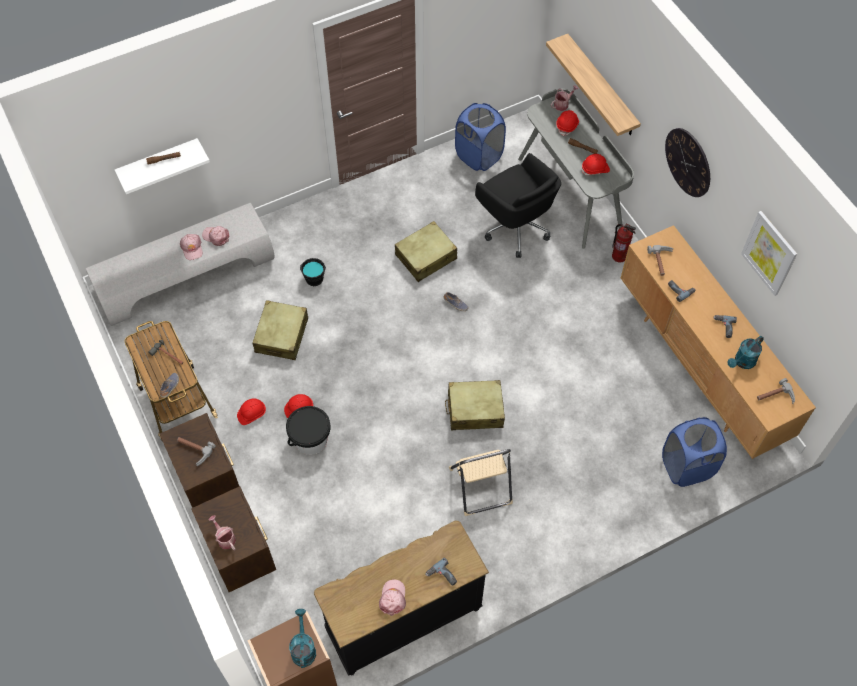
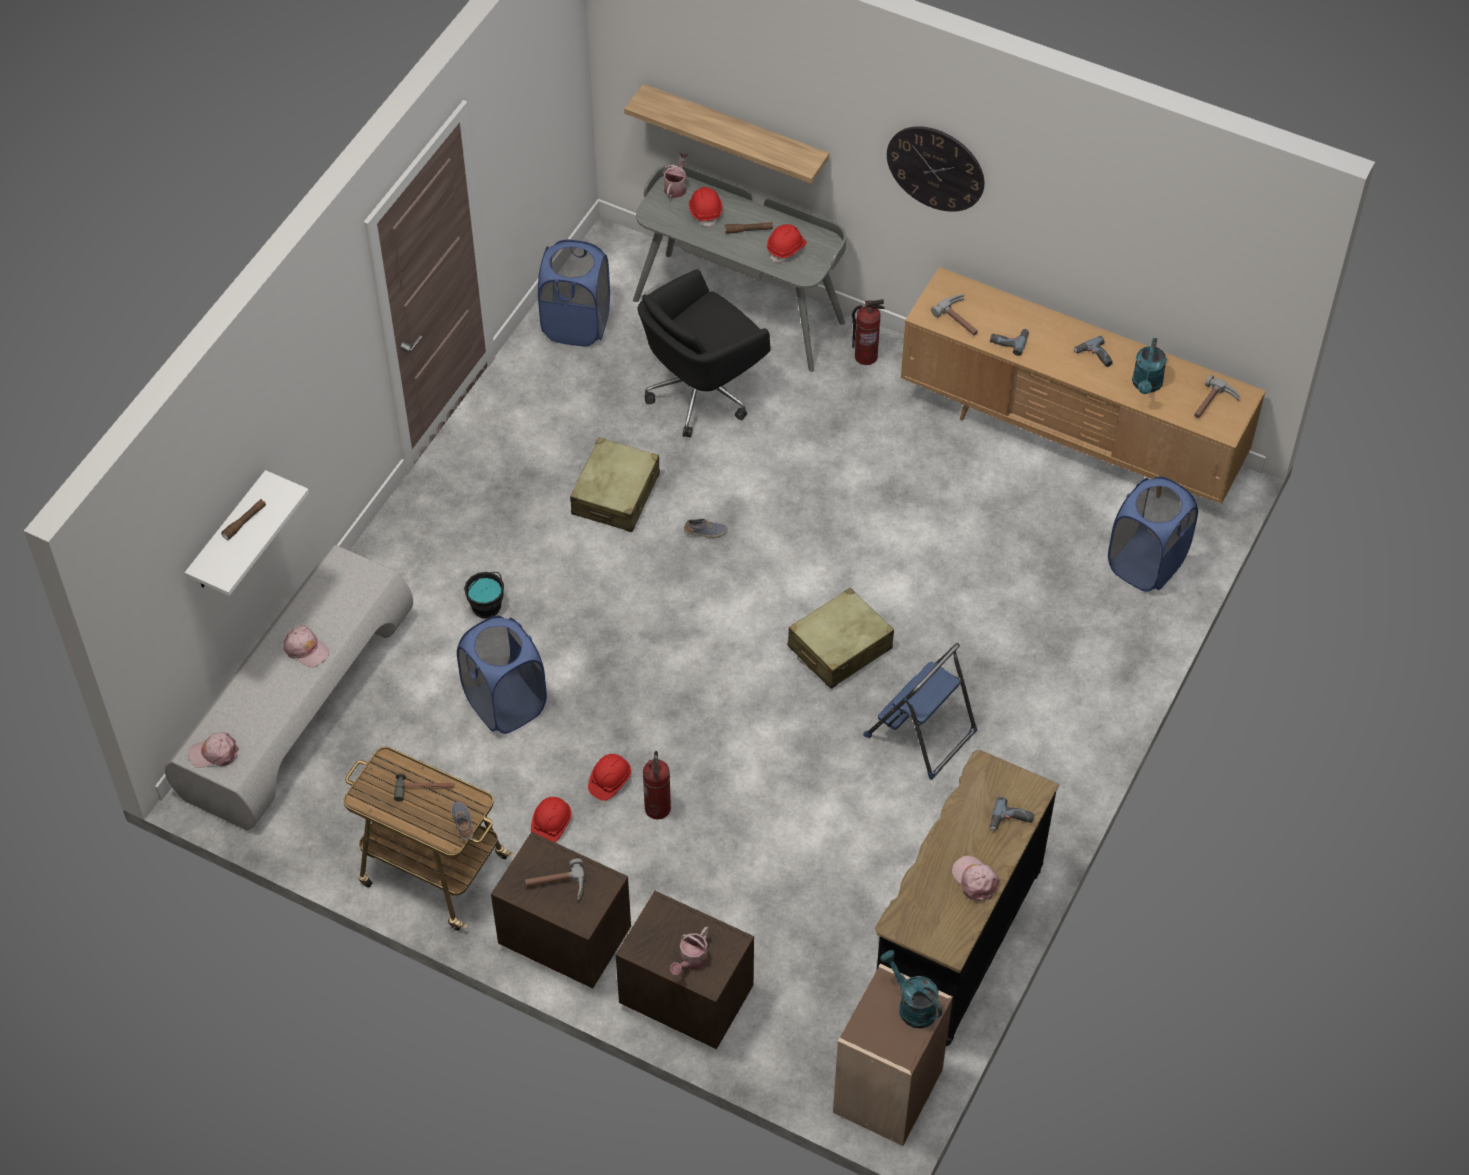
camera: 35 degrees left, 5 degrees down
(216, 236) = (327, 615): pink cap -> pink cap (214, 753)
(225, 538) = (691, 961): watering can -> watering can turned 75 degrees counterclockwise
(282, 335) = (505, 703): beige suitcase -> blue laundry basket
(310, 439) = (658, 808): black bucket -> fire extinguisher
(481, 488) = (923, 735): beige step ladder -> blue step ladder
(514, 229) = (703, 394): black office chair -> black office chair turned 120 degrees clockwise
(769, 253) = (1116, 224): picture -> none

